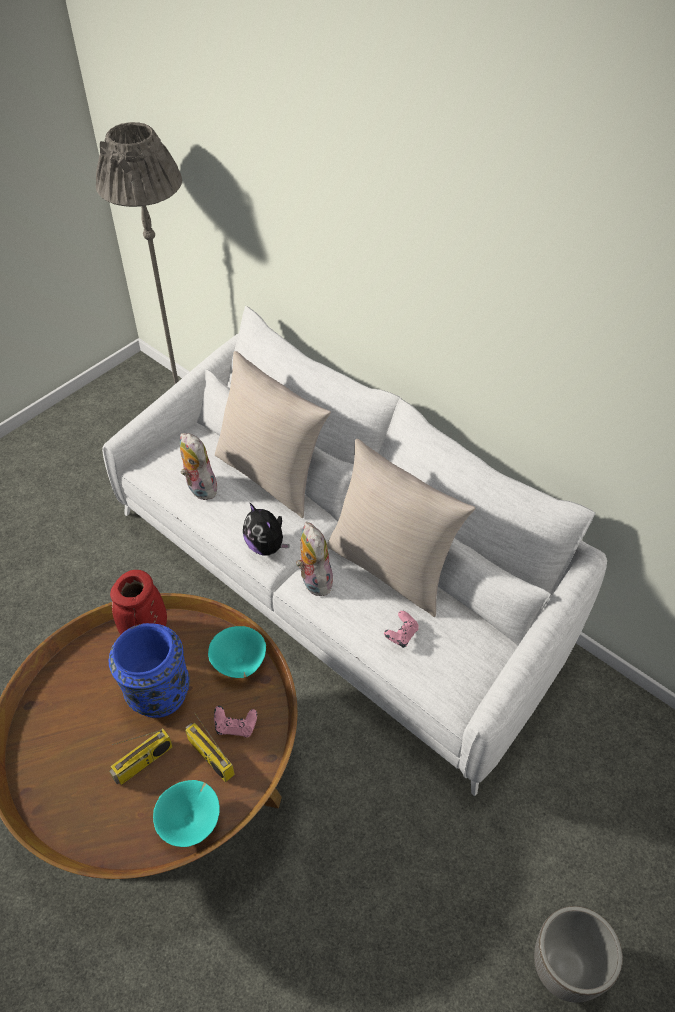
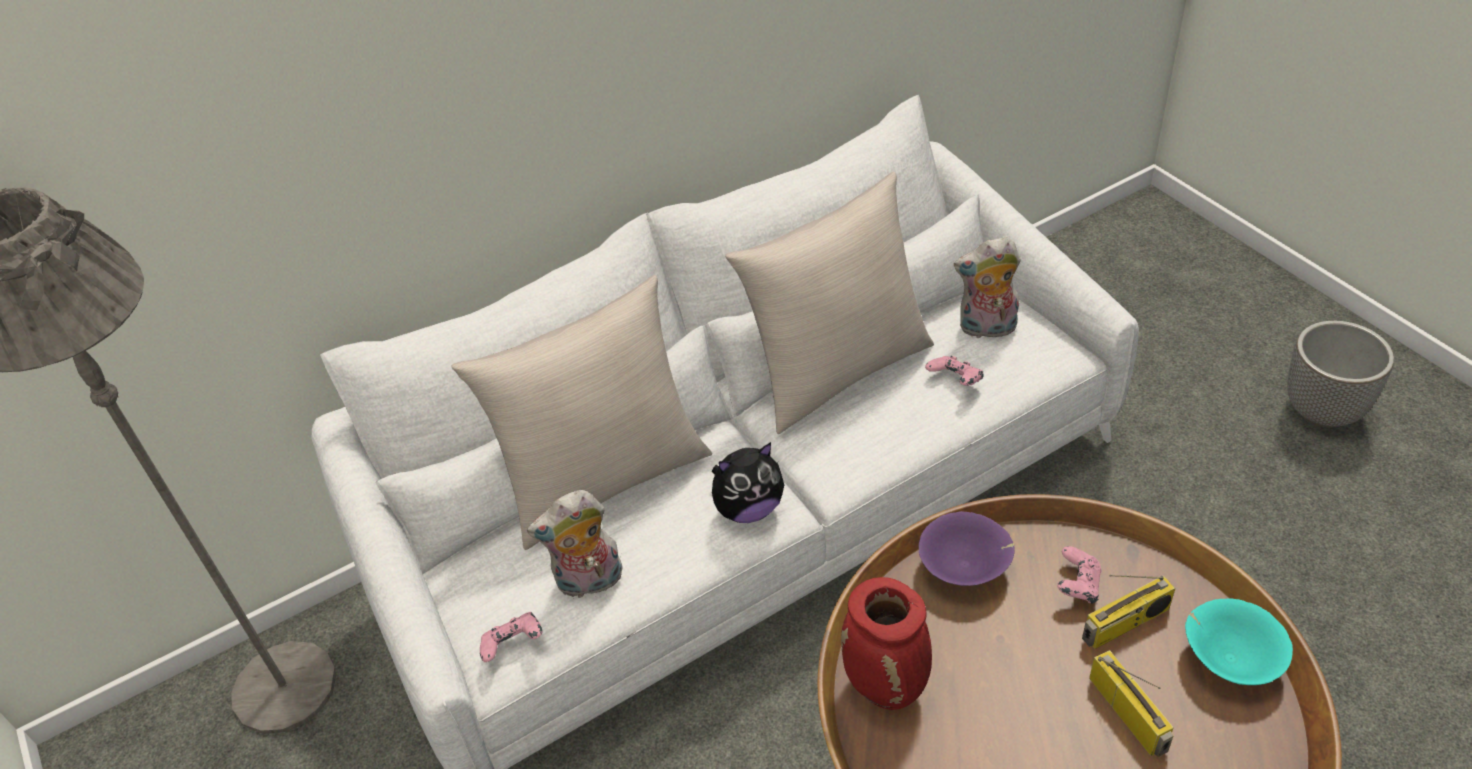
camera: 70 degrees left, 5 degrees down
(155, 469) = (514, 646): none -> pink game controller
(157, 693) = (1004, 683): blue vase -> none
(239, 663) = (966, 568): turquoise bowl -> purple bowl
(313, 580) = (832, 461): plush toy -> plush toy (986, 329)

